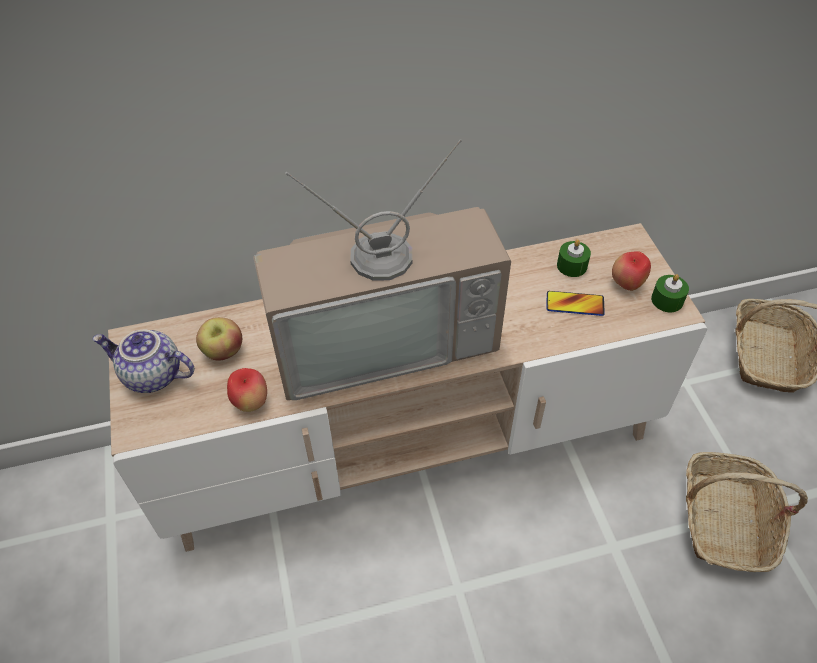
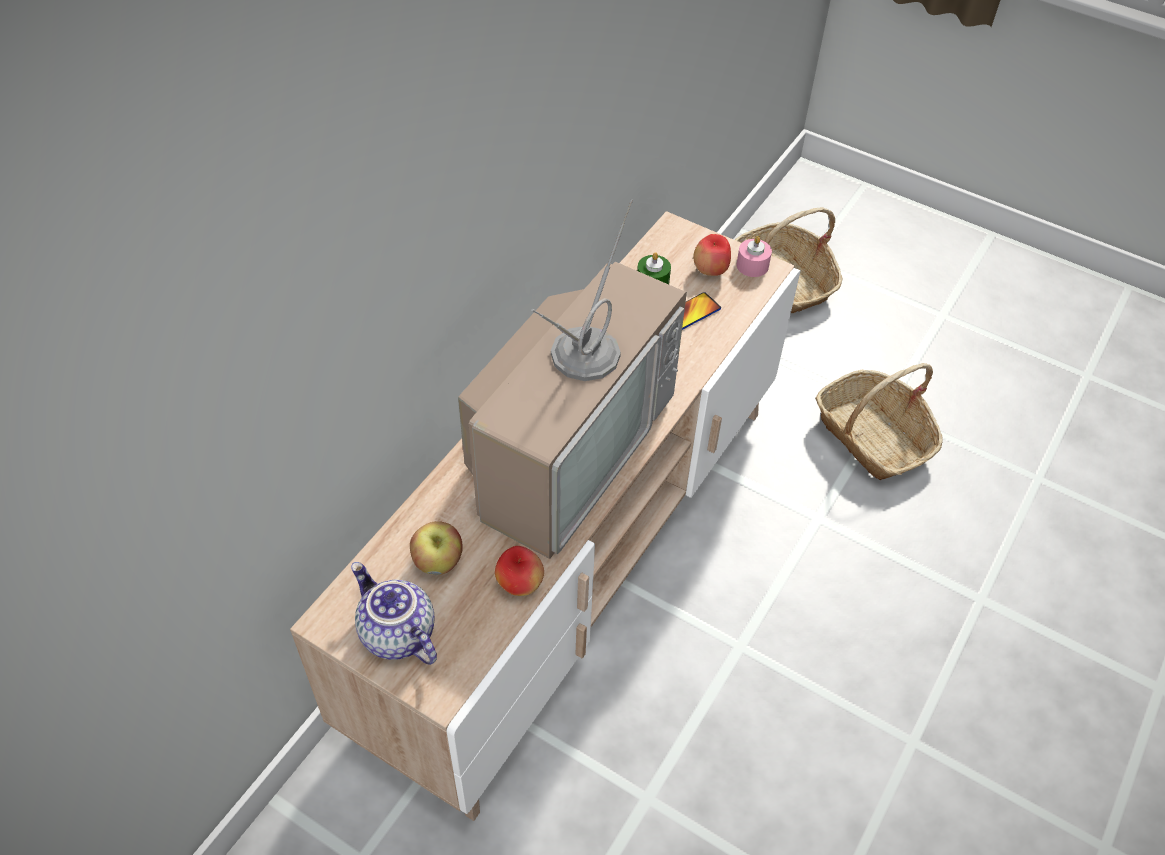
camera: 45 degrees left, 0 degrees up
(152, 376) = (395, 634): teapot -> teapot turned 75 degrees clockwise
(667, 300) = (752, 265): green candle -> pink candle

